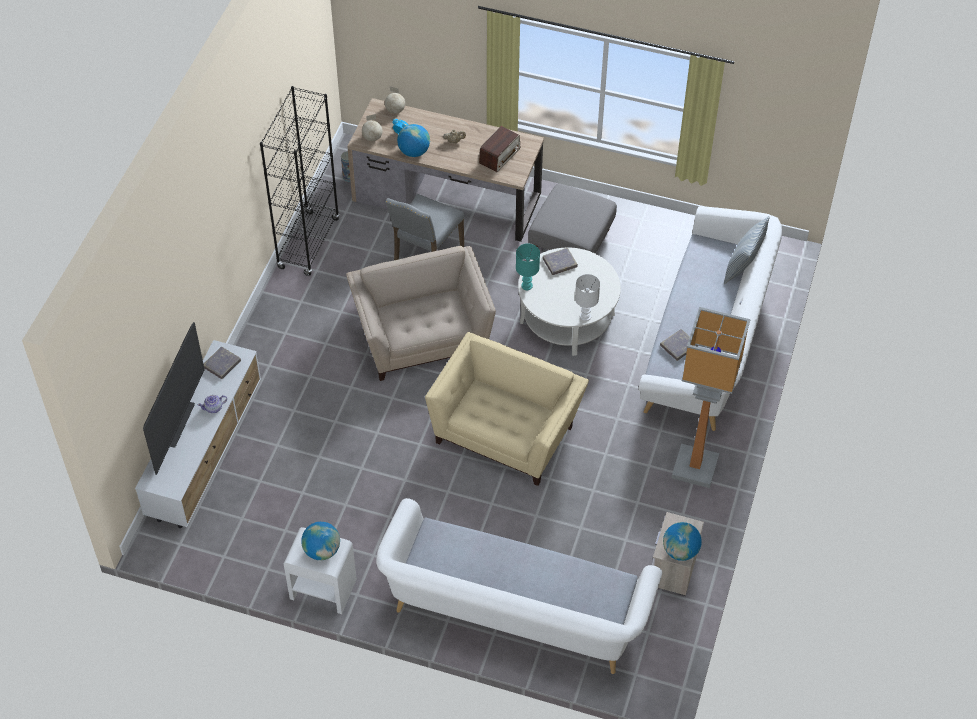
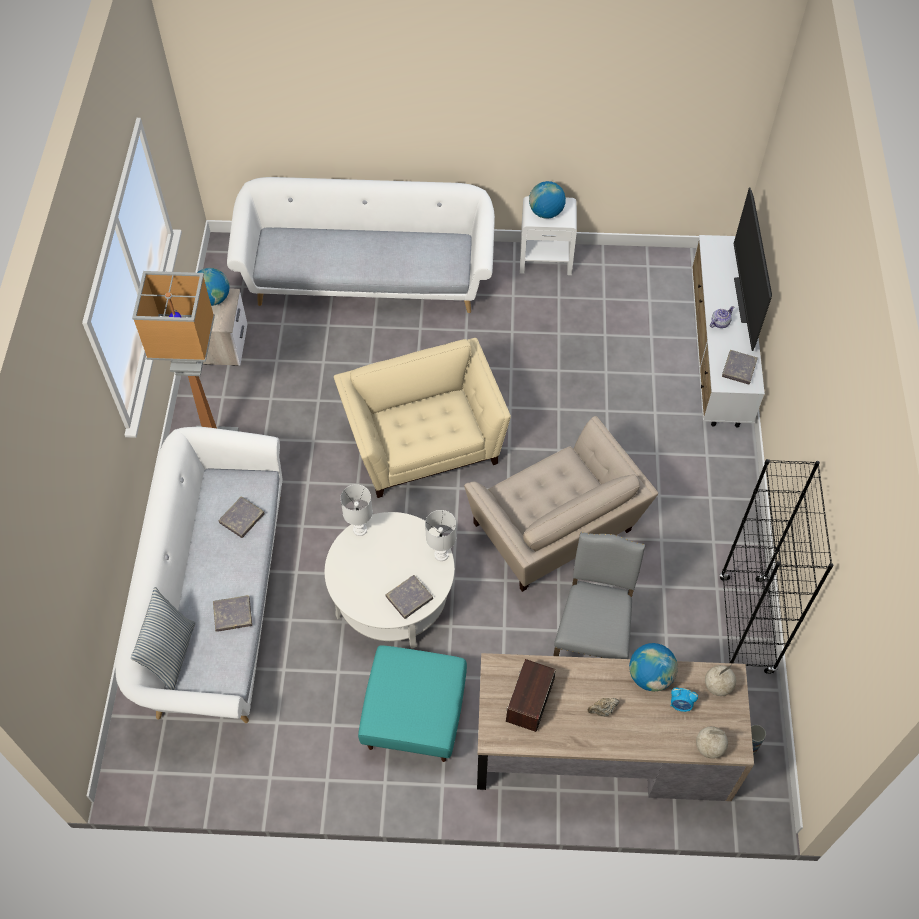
camera: 165 degrees right, 5 degrees up
(507, 431) = (423, 441): beige armchair -> beige armchair turned 150 degrees clockwise
(526, 285) = (442, 555): turquoise table lamp -> white table lamp
(571, 242) = (414, 715): grey ottoman -> turquoise ottoman
(694, 281) = (233, 614): none -> grey book

